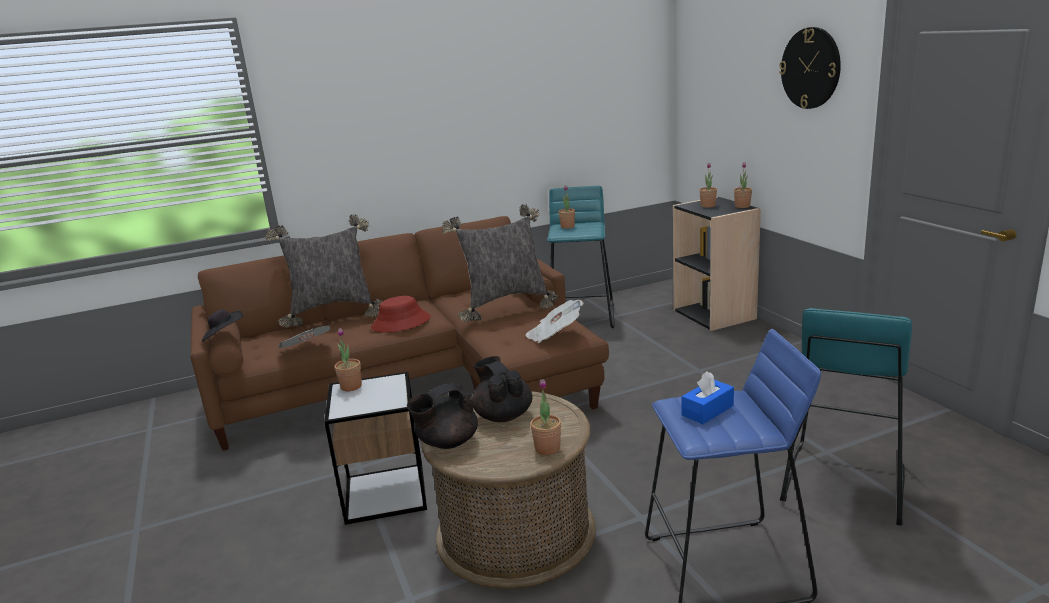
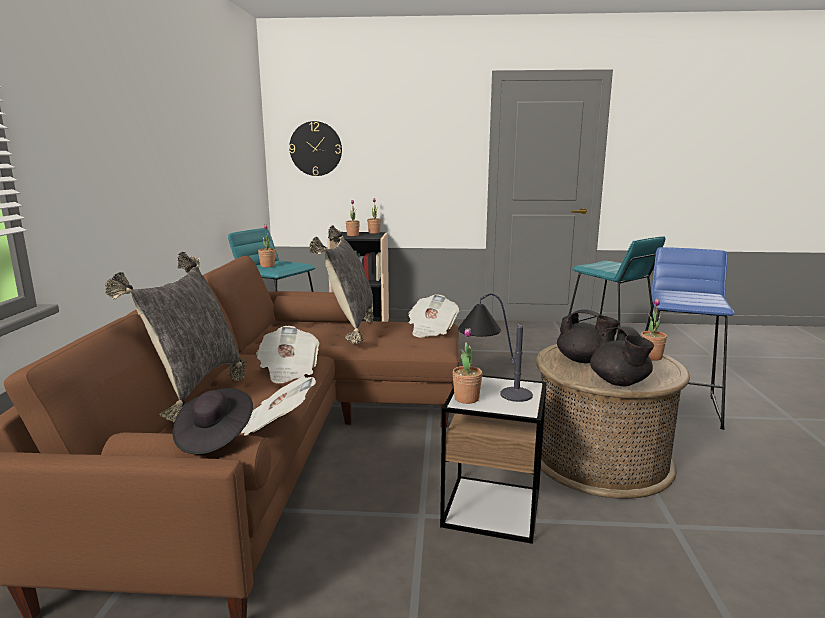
camera: 65 degrees left, 5 degrees down
(386, 388) = (491, 385): none -> table lamp
(401, 323) = (288, 370): red hat -> newspaper
(503, 415) = (583, 360): black teapot -> black teapot turned 150 degrees counterclockwise
(707, 410) = (684, 297): blue tissue box -> none
(810, 68) = (429, 125): wall clock -> wall clock (315, 148)

